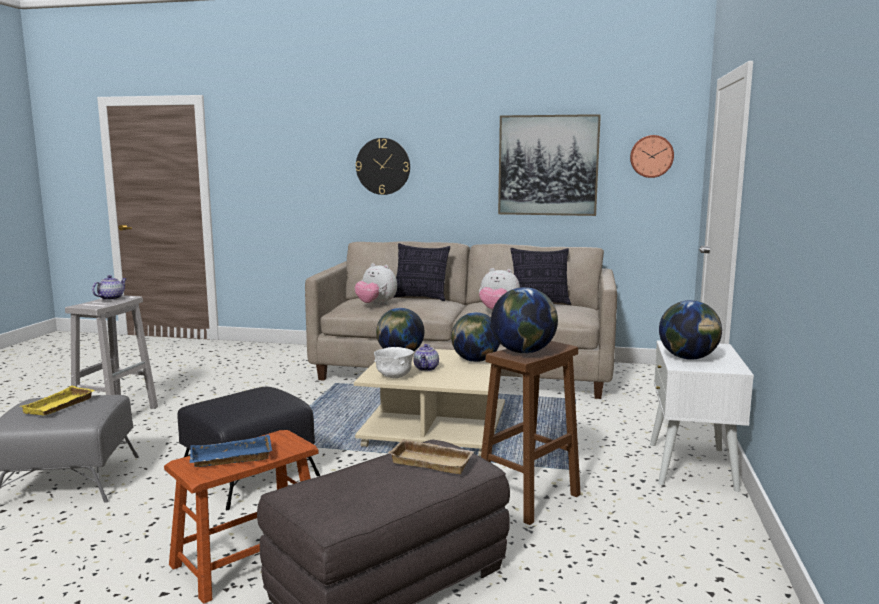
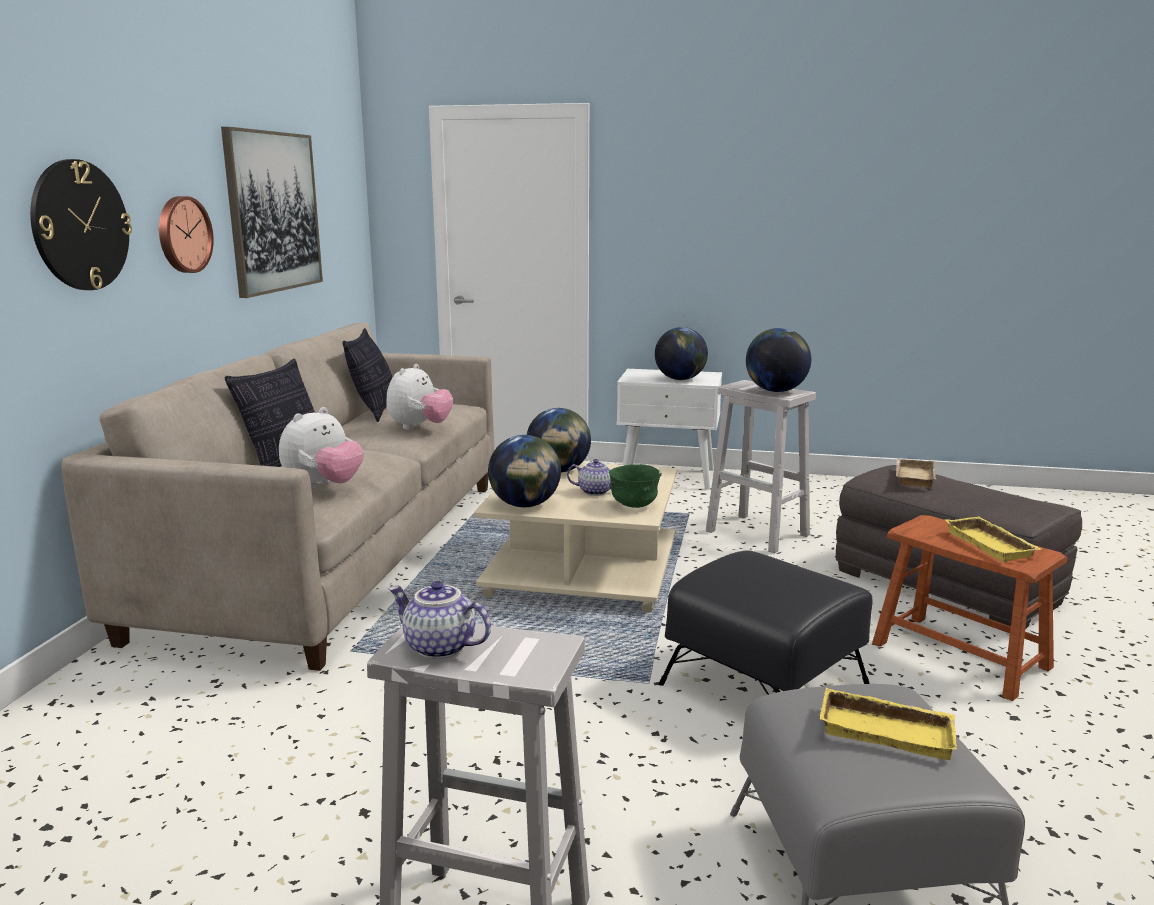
camera: 90 degrees left, 5 degrees up
(230, 459) = (992, 545): blue tray -> yellow tray
(394, 377) = (634, 506): white bowl -> green bowl
(527, 499) = (759, 533): brown stool -> white stool
(651, 156) = (341, 196): wall clock -> wall clock (182, 234)

